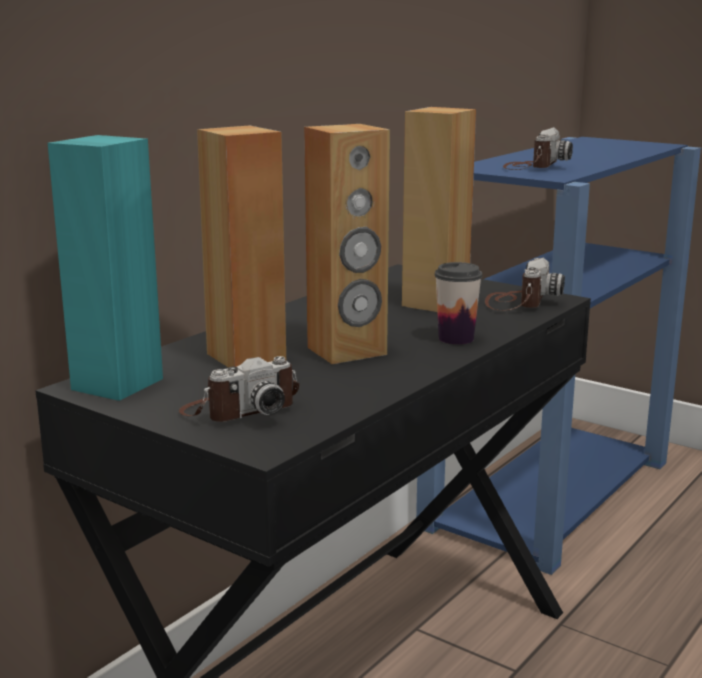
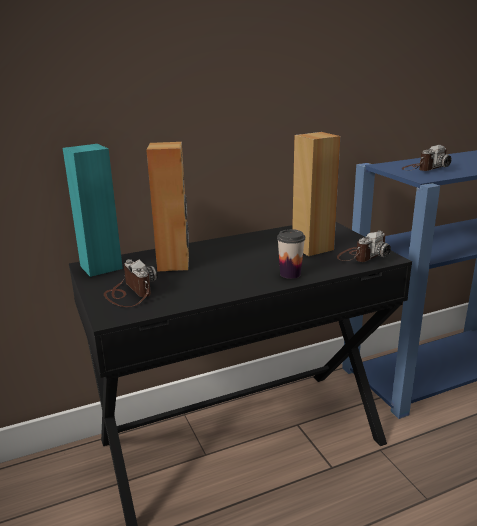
camera: 30 degrees right, 5 degrees up
(240, 409) = (129, 294): camera -> camera turned 120 degrees counterclockwise
(347, 351) = (224, 270): brown speaker -> none

